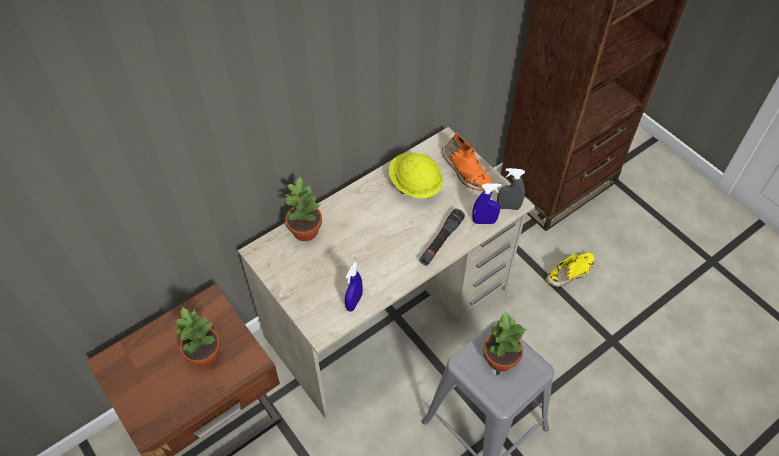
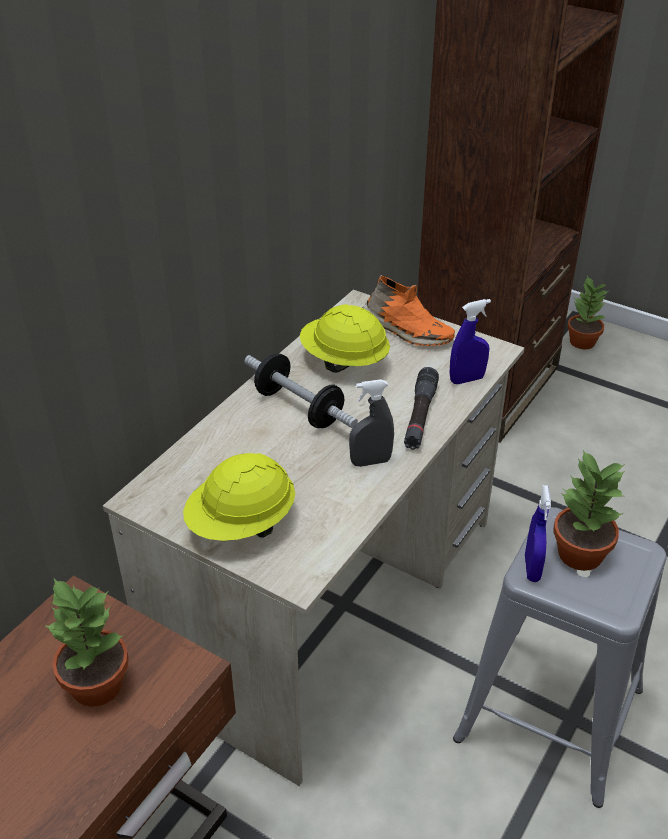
camera: 20 degrees left, 15 degrees down
(305, 230) = (204, 452): potted plant -> potted plant (581, 341)
(306, 286) = (242, 524): none -> yellow hard hat
(354, 302) = (331, 524): blue spray bottle -> blue spray bottle (532, 568)
(372, 213) = (299, 408): none -> dumbbell
(508, 207) = (489, 356): grey spray bottle -> grey spray bottle (370, 462)
(570, 273) = (559, 483): yellow shoe -> none

